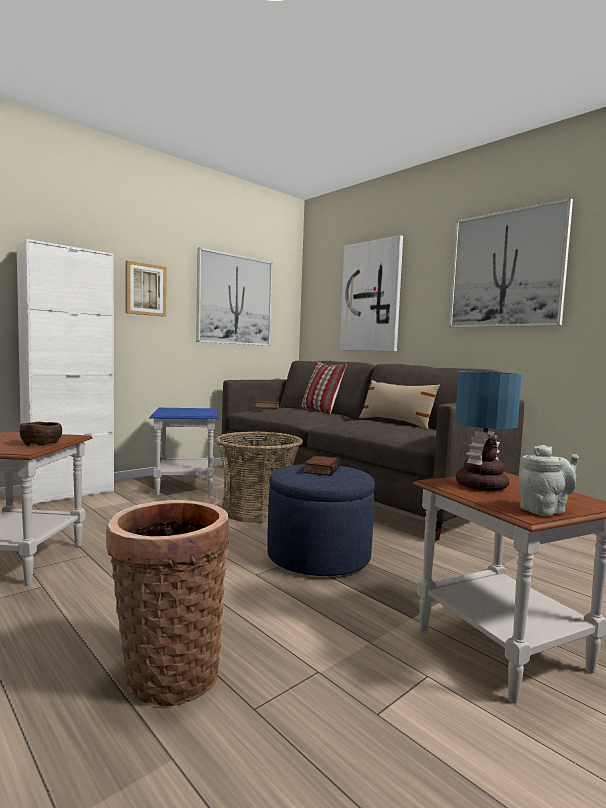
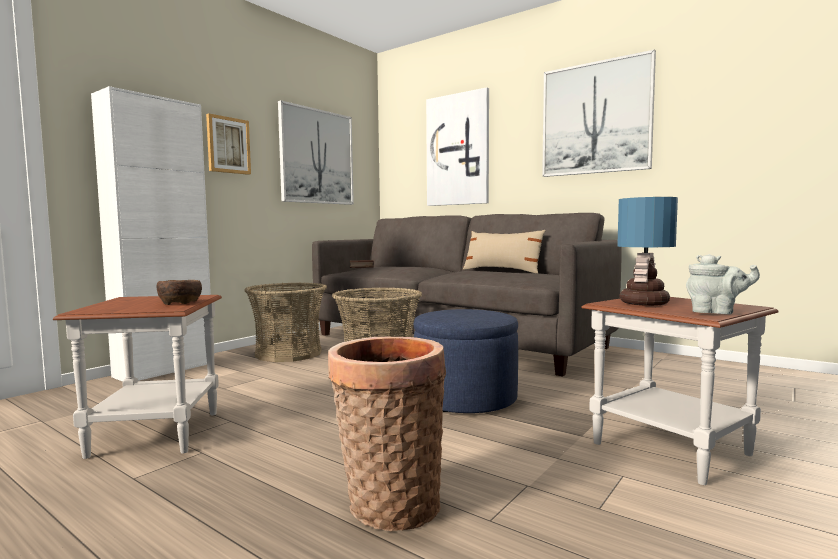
camera: 10 degrees left, 0 degrees up
(185, 487) = (289, 353): blue side table -> basket
(320, 411) = (418, 266): pillow -> none
(321, 469) = (462, 312): book -> none
(545, 510) = (716, 313): grey teapot -> grey teapot turned 60 degrees clockwise

